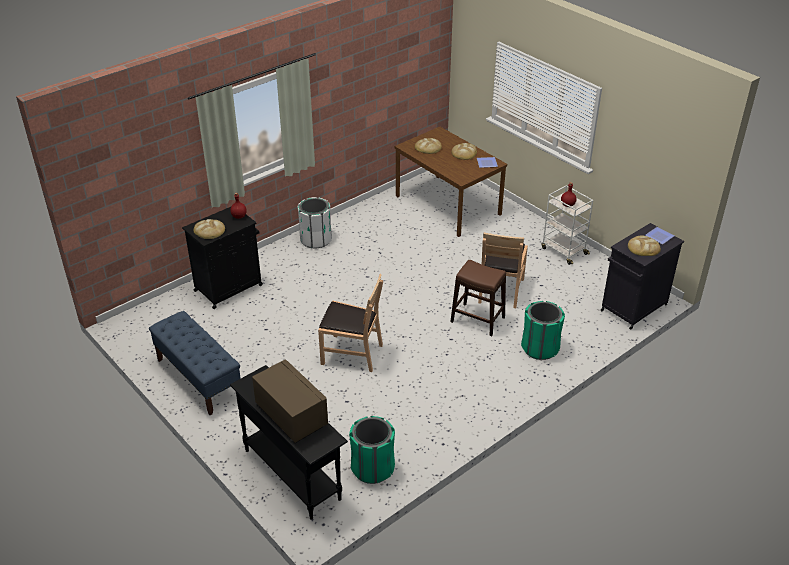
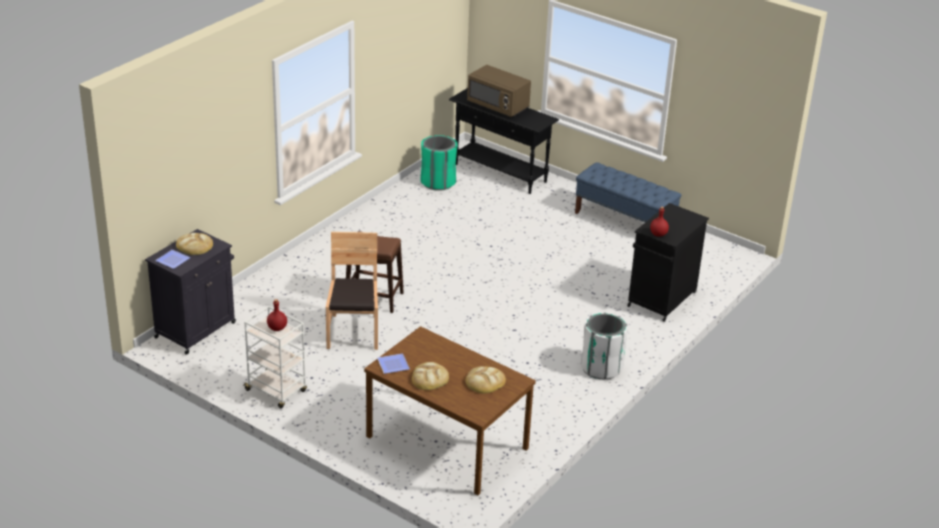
camera: 165 degrees right, 5 degrees down
(209, 231) = (676, 216): bread -> none
(352, 354) = (494, 255): brown chair -> none
(540, 348) = (303, 279): green trash can -> none

